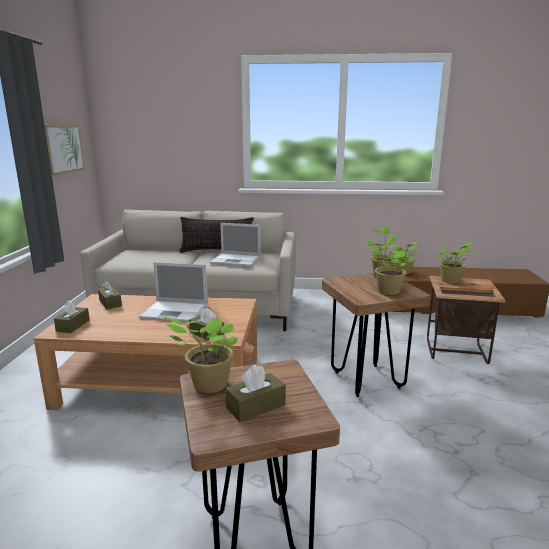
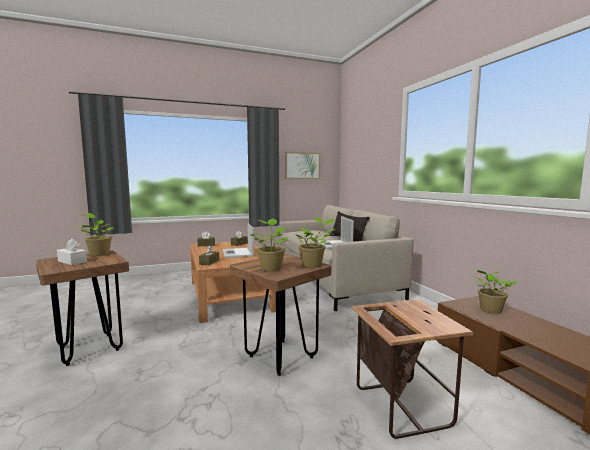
camera: 65 degrees right, 10 degrees down
(255, 406) = (72, 261): brown tissue box -> white tissue box
(451, 281) = (416, 309): potted plant -> none

